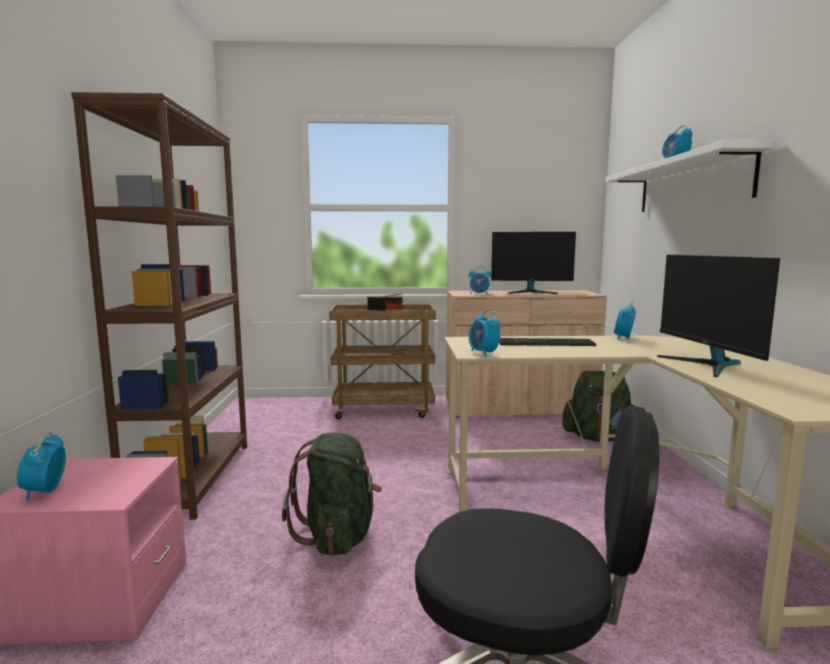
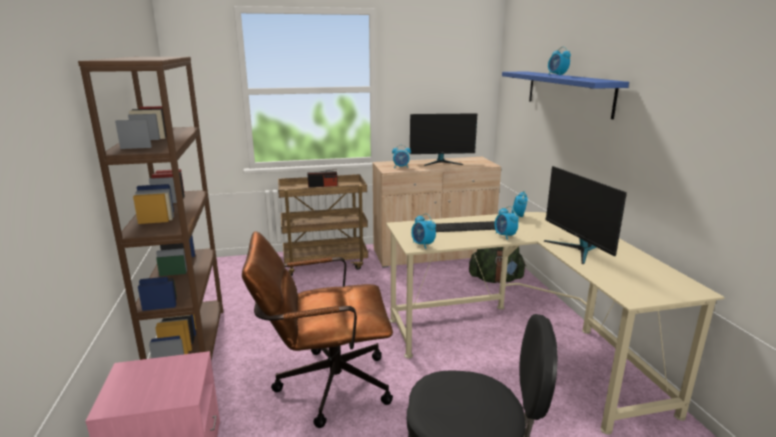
camera: 10 degrees left, 10 degrees up
(44, 492) = (127, 395): alarm clock -> alarm clock (505, 236)
(337, 535) = (324, 385): green backpack -> brown office chair
(691, 184) = (568, 92): white shelf -> blue shelf

